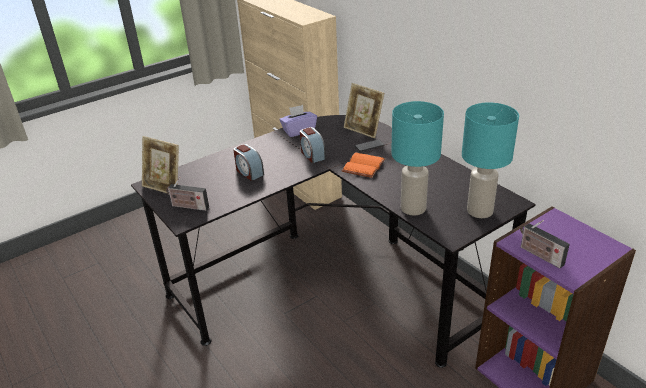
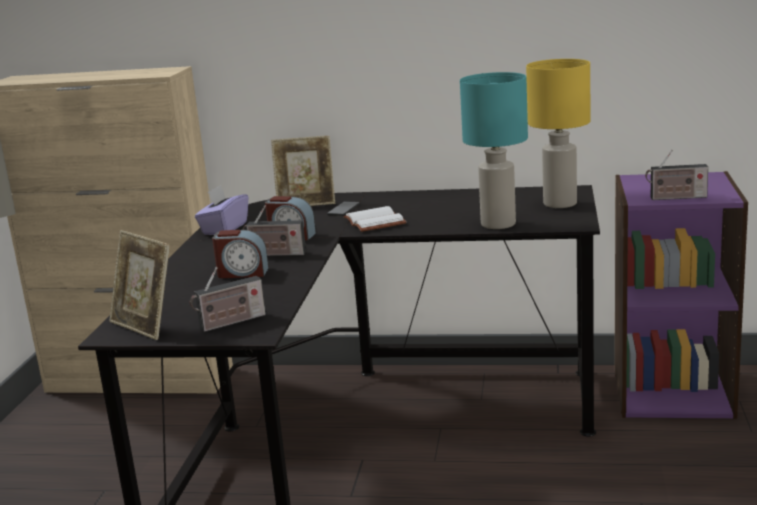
camera: 45 degrees left, 15 degrees down
(164, 187) = (145, 326): picture frame -> picture frame turned 60 degrees clockwise
(282, 166) = (275, 254): none -> radio
(362, 165) = (372, 222): orange book -> white book
(479, 211) = (559, 203): turquoise table lamp -> yellow table lamp

